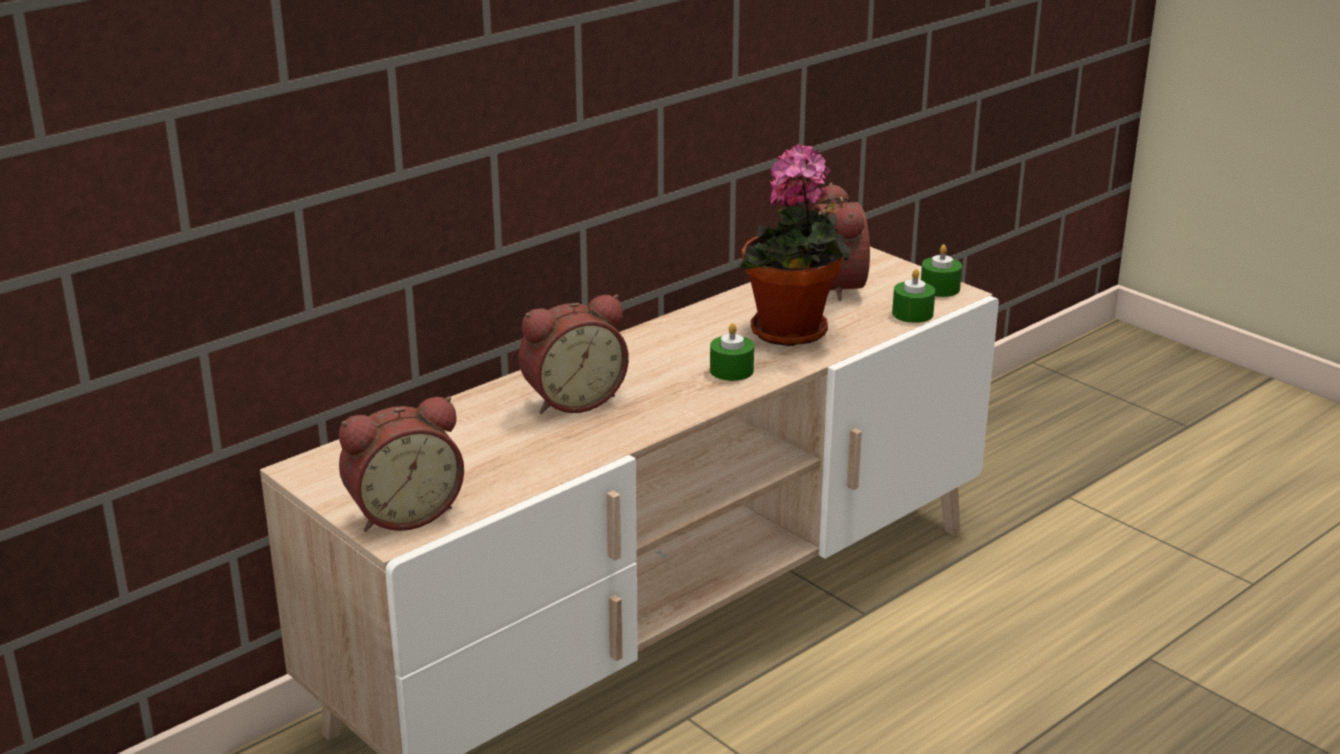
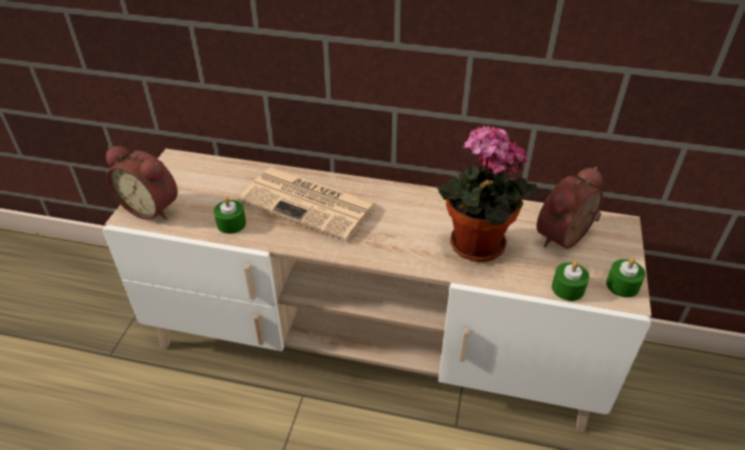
camera: 55 degrees right, 15 degrees up
(572, 399) = (310, 203): alarm clock -> newspaper
(731, 370) = (401, 244): green candle -> green candle (231, 223)

